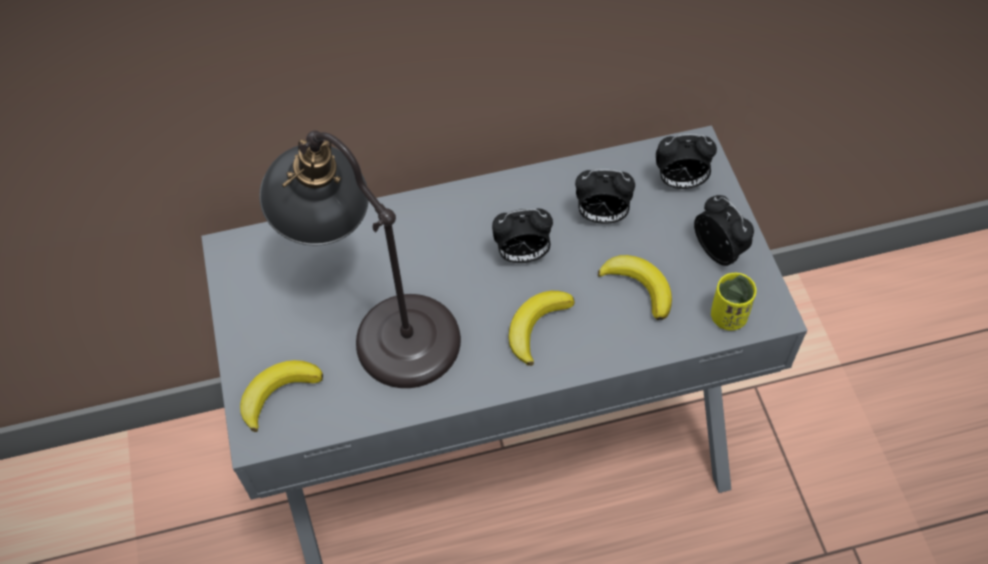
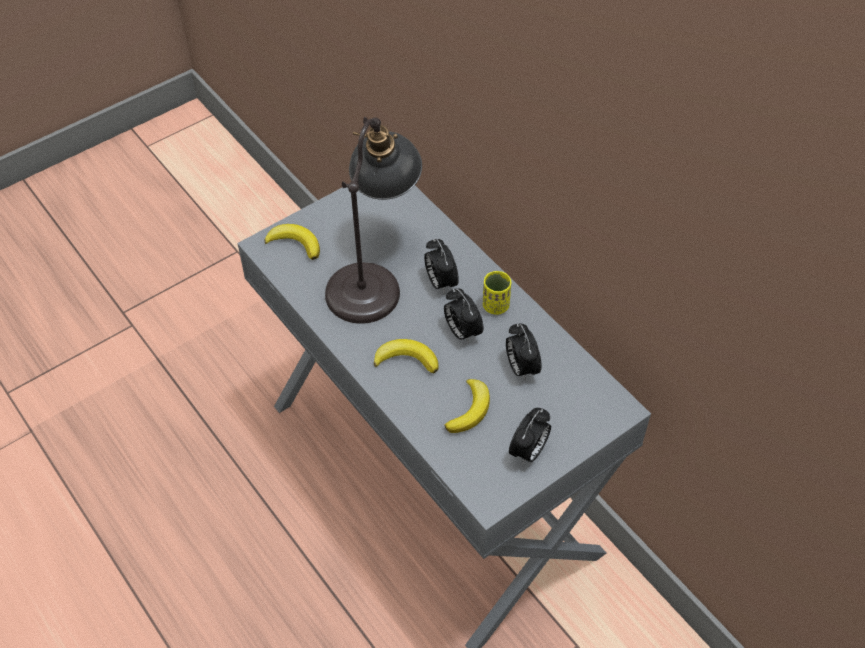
camera: 65 degrees right, 5 degrees down
(680, 182) = (581, 408): alarm clock -> alarm clock (440, 282)
(728, 316) = (472, 473): yellow cup -> yellow cup (495, 306)

